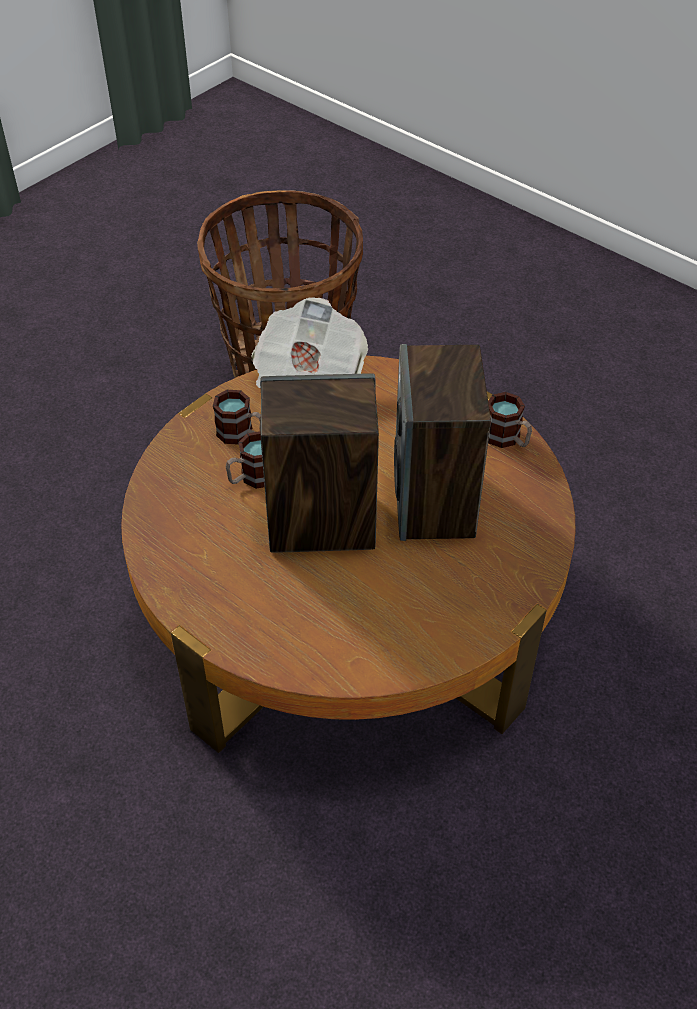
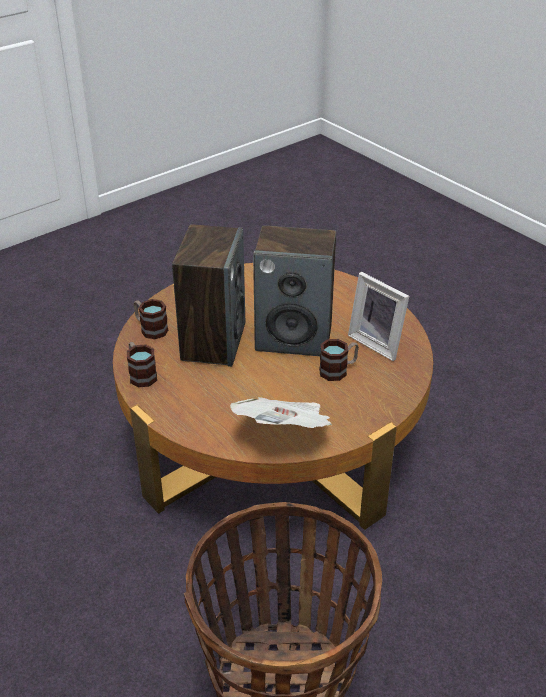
camera: 170 degrees left, 10 degrees down
(198, 531) = (378, 343): none -> picture frame
(241, 434) = (344, 401): mug -> mug (150, 328)

